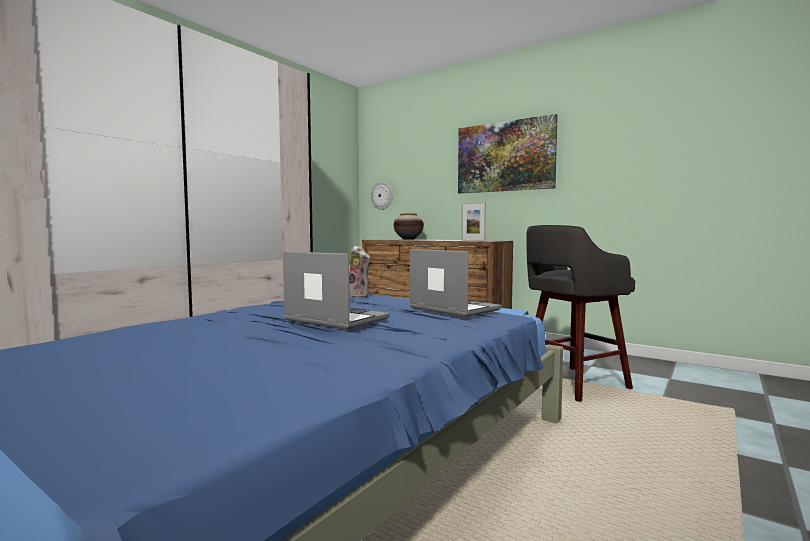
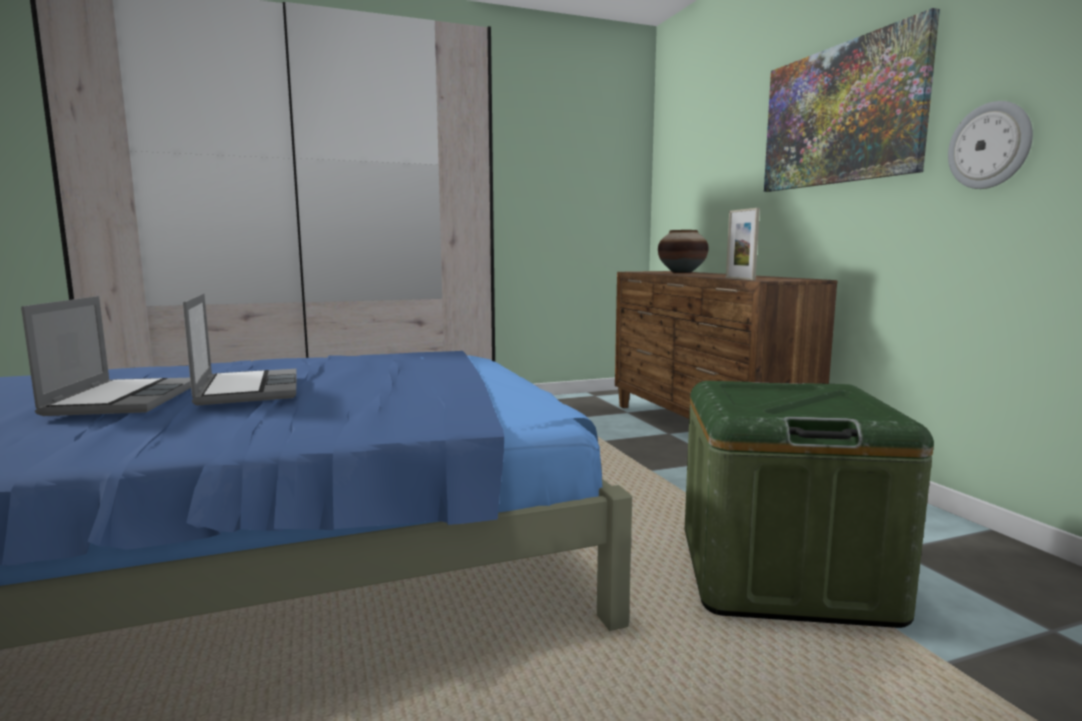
camera: 35 degrees right, 5 degrees up
(359, 296) = (438, 359): plush toy -> none
(382, 195) = (674, 200): wall clock -> wall clock (990, 146)
(452, 309) = (433, 396): laptop -> laptop (123, 399)
(572, 384) = (782, 573): grey stool -> green storage box

